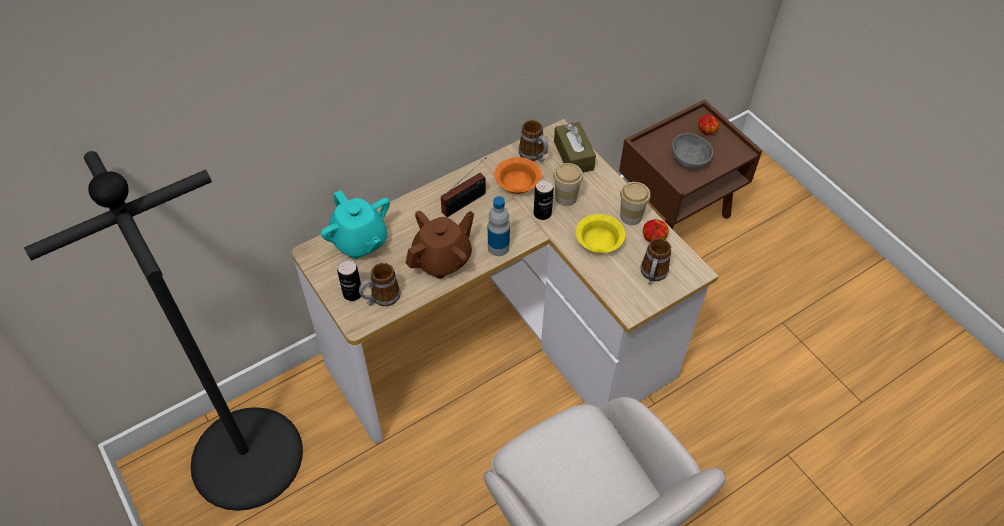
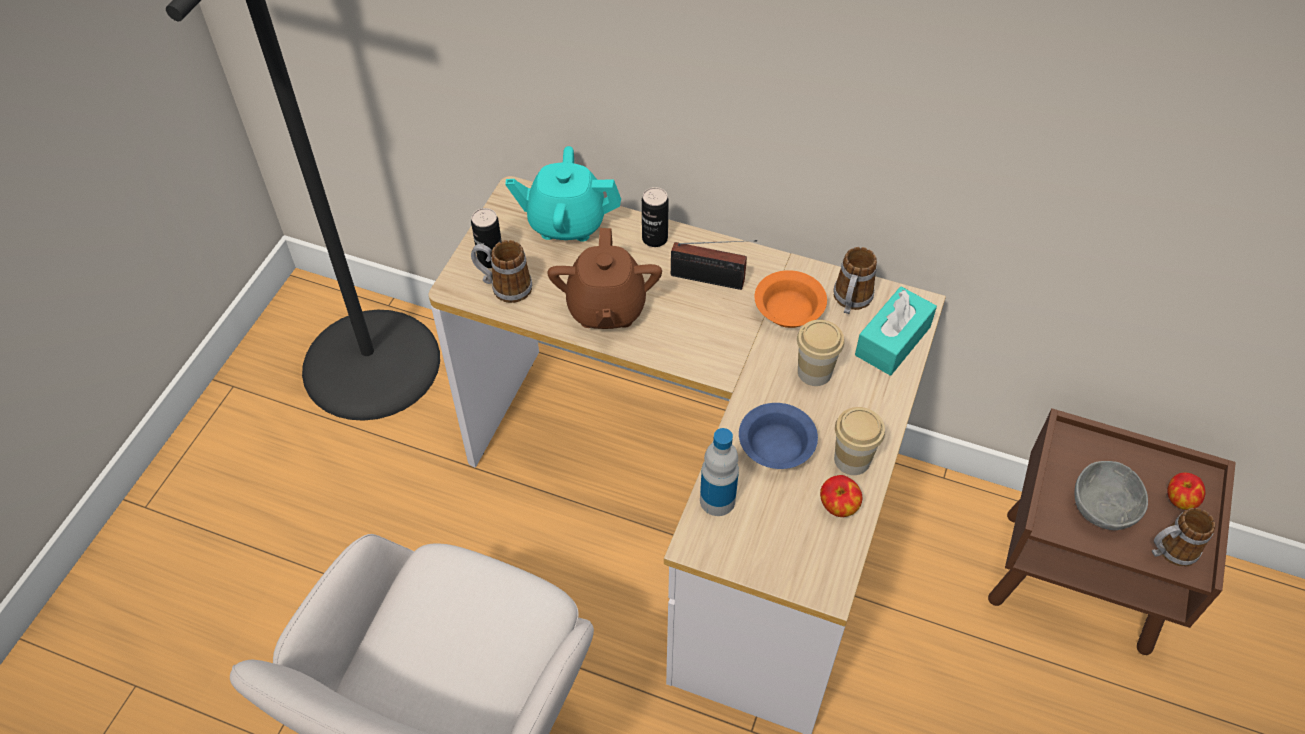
camera: 55 degrees right, 0 degrees up
(360, 241) = (566, 222): turquoise teapot -> turquoise teapot turned 75 degrees clockwise
(442, 259) = (606, 308): brown teapot -> brown teapot turned 75 degrees clockwise
(498, 247) = (671, 349): bottle -> bottle (717, 500)
(542, 213) = (765, 362): can -> can (654, 238)
(573, 155) = (892, 341): brown tissue box -> turquoise tissue box
(598, 241) = (776, 445): yellow bowl -> blue bowl
(652, 275) = (775, 538): mug -> mug (1169, 551)

